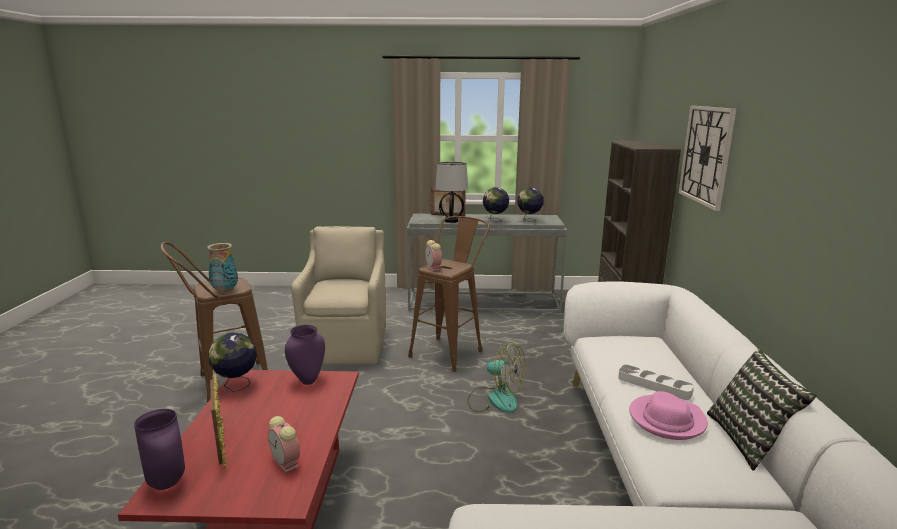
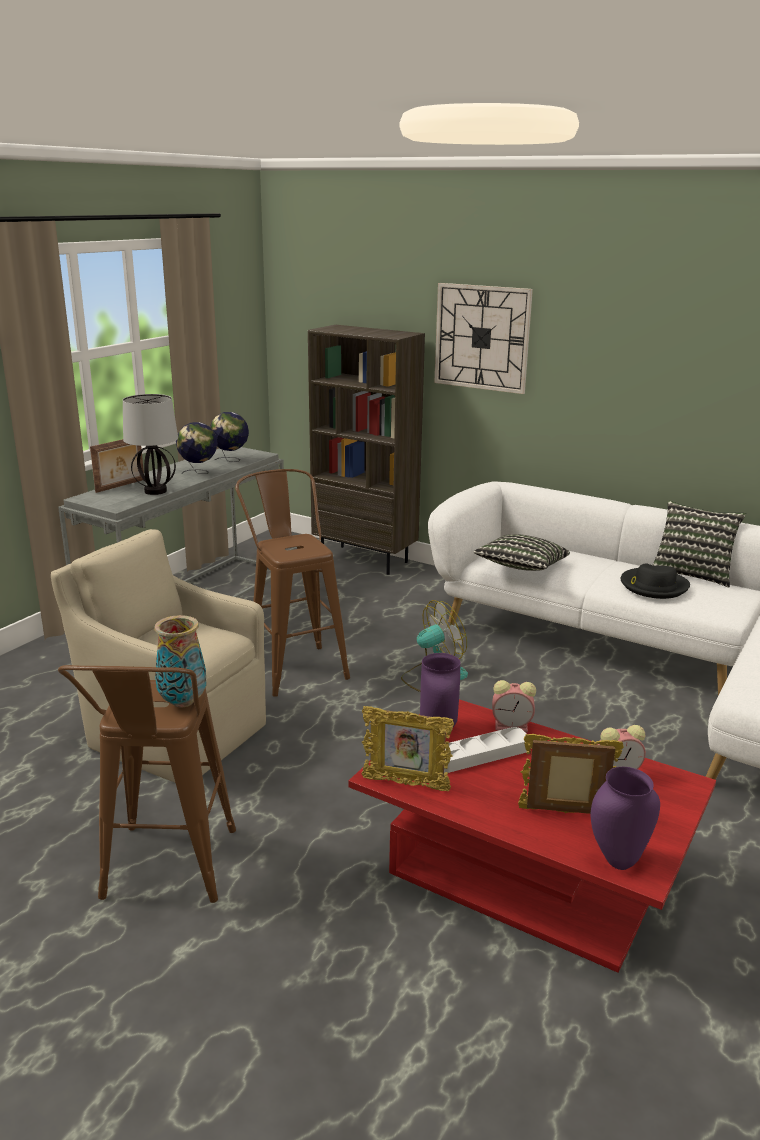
camera: 60 degrees left, 5 degrees up
(236, 386) = (405, 784): globe -> picture frame
(434, 268) = (290, 553): alarm clock -> alarm clock (513, 726)
(603, 354) = (521, 568): none -> pillow
(654, 385) = (597, 570): white tray -> white tray (481, 754)
(666, 420) = (653, 586): pink hat -> black hat

